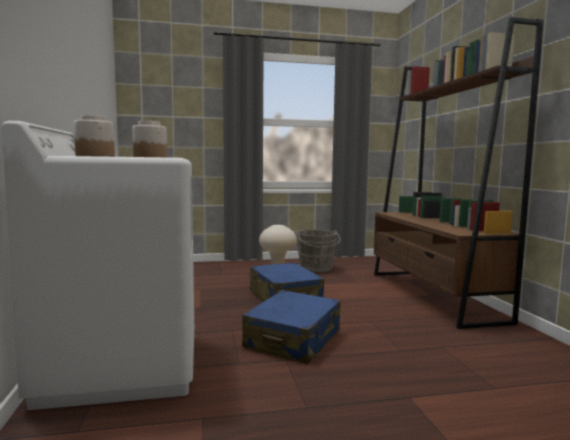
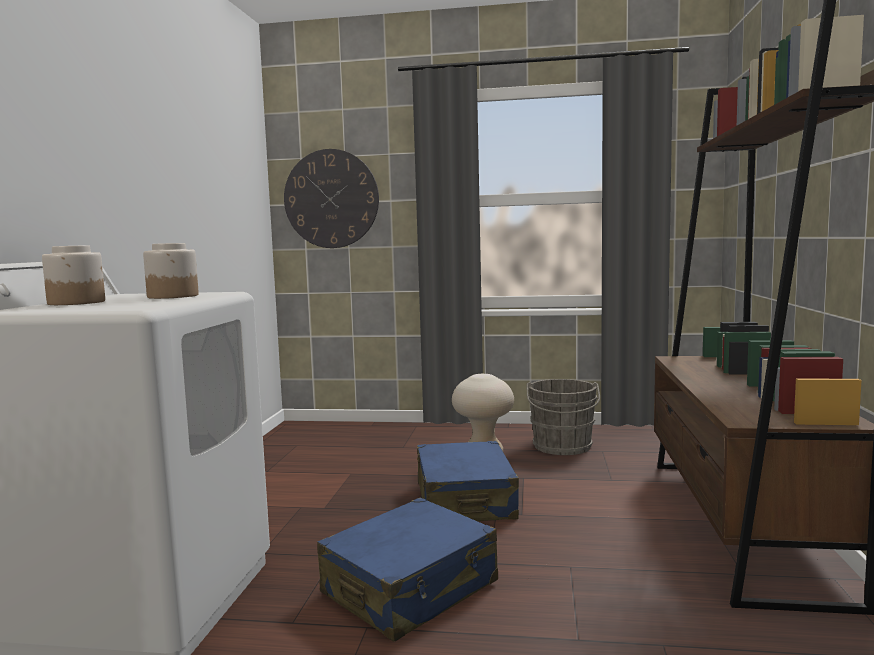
camera: 20 degrees right, 0 degrees up
(162, 113) = (331, 199): none -> wall clock

